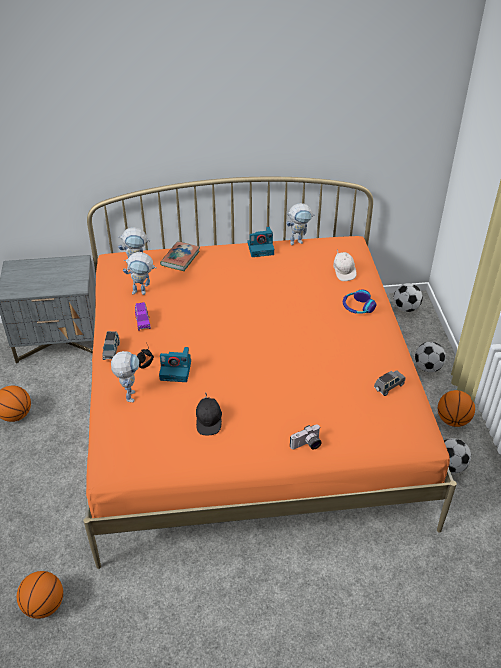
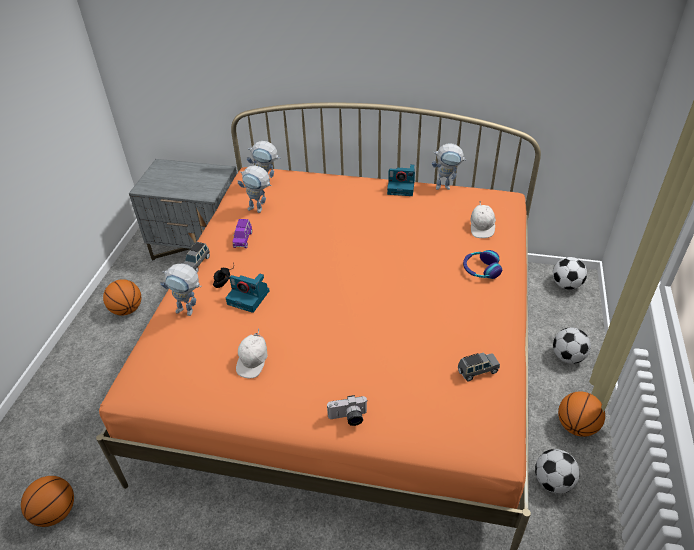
camera: 20 degrees right, 0 degrees up
(129, 393) = (190, 311): toy robot -> toy robot turned 90 degrees clockwise
(180, 258) = (313, 183): book -> none
(209, 421) = (254, 362): black cap -> white cap

